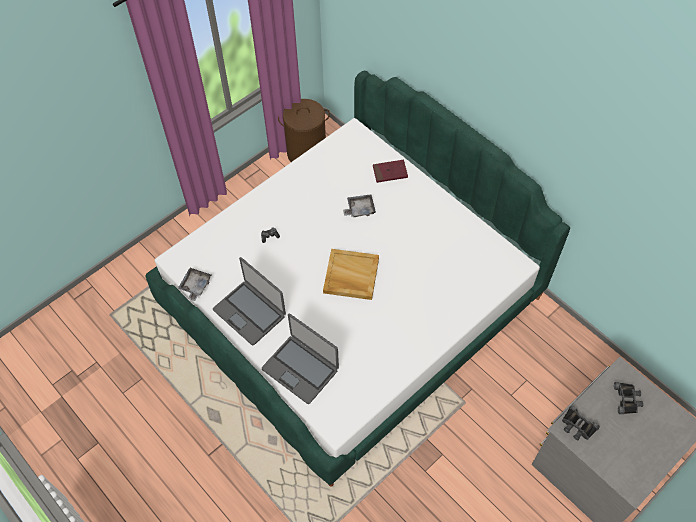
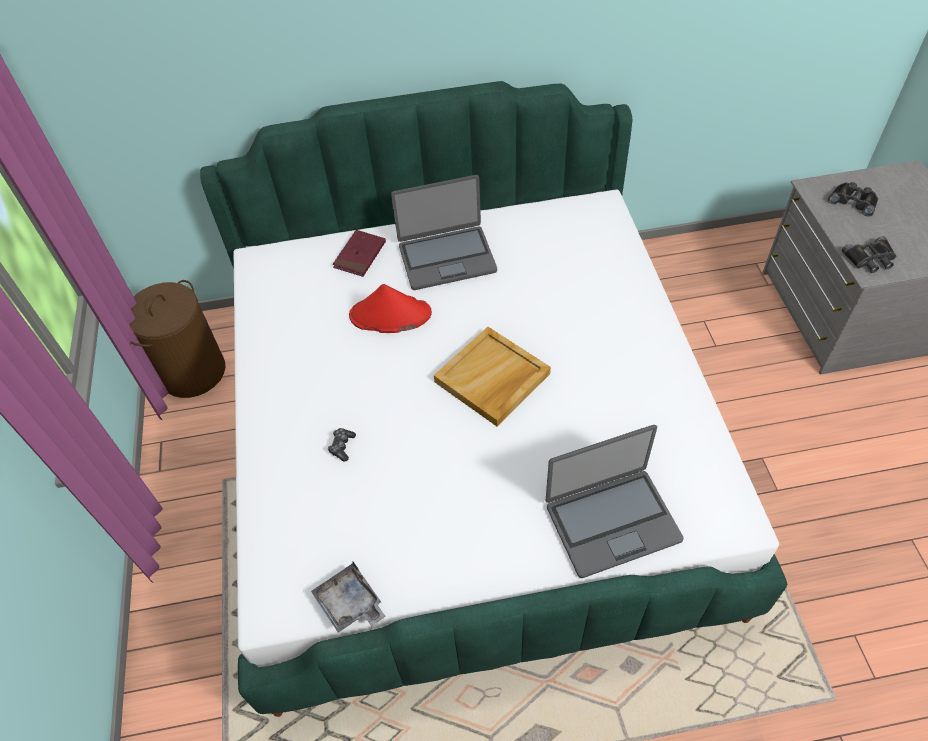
camera: 55 degrees left, 5 degrees down
(250, 312) = (461, 543): laptop -> laptop (446, 258)
(359, 209) = (390, 315): grey tray -> red hat

